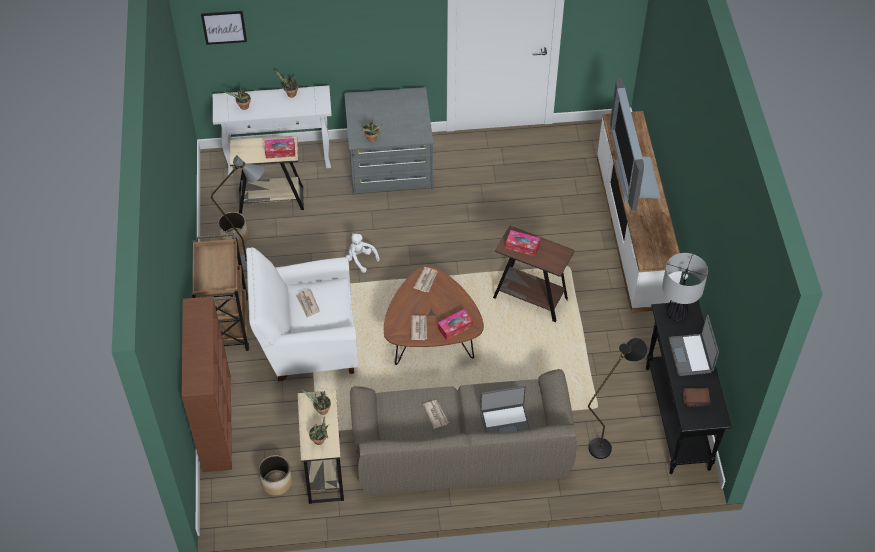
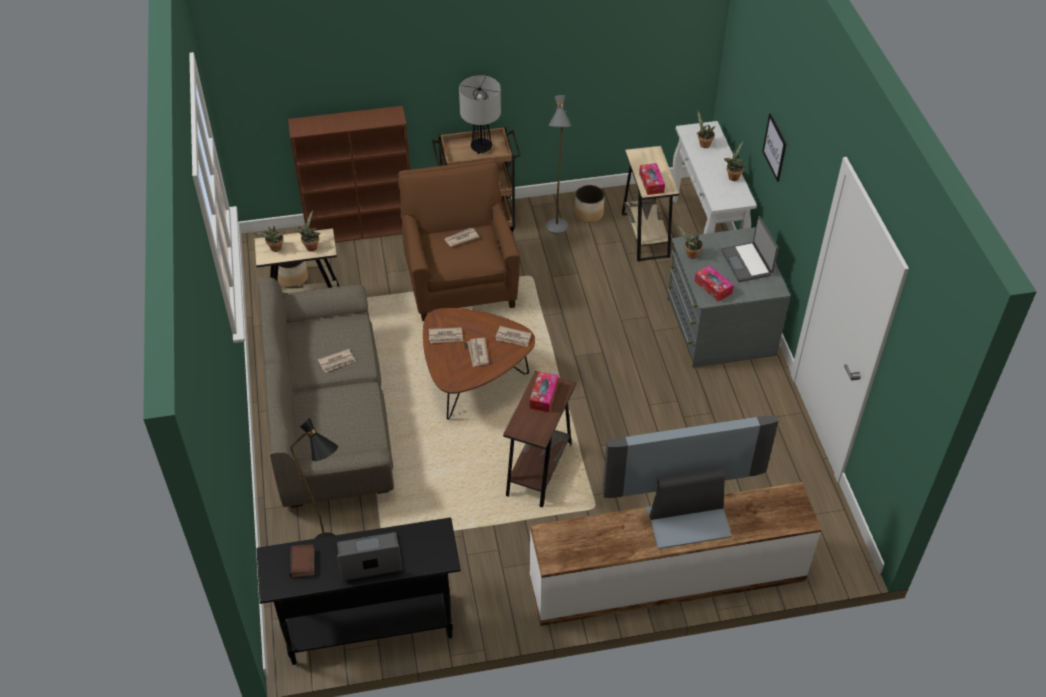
camera: 85 degrees right, 5 degrees down
(224, 27) = (740, 56): picture -> picture (774, 147)
(306, 342) = (460, 282): white armchair -> brown armchair
(360, 259) = (575, 313): white plush toy -> none
(441, 306) = (478, 353): none -> newspaper
(455, 327) = (449, 367): tissue box -> tissue box (713, 287)
(505, 421) = (326, 421): laptop -> laptop (747, 262)
(676, 313) = (436, 543): table lamp -> table lamp (481, 148)

